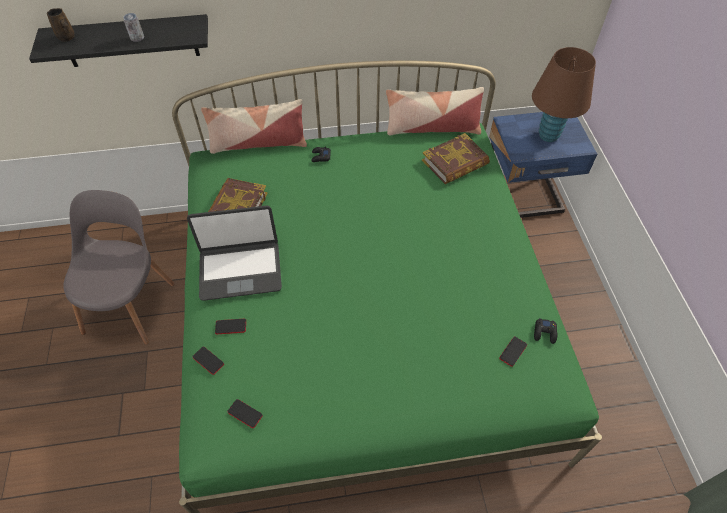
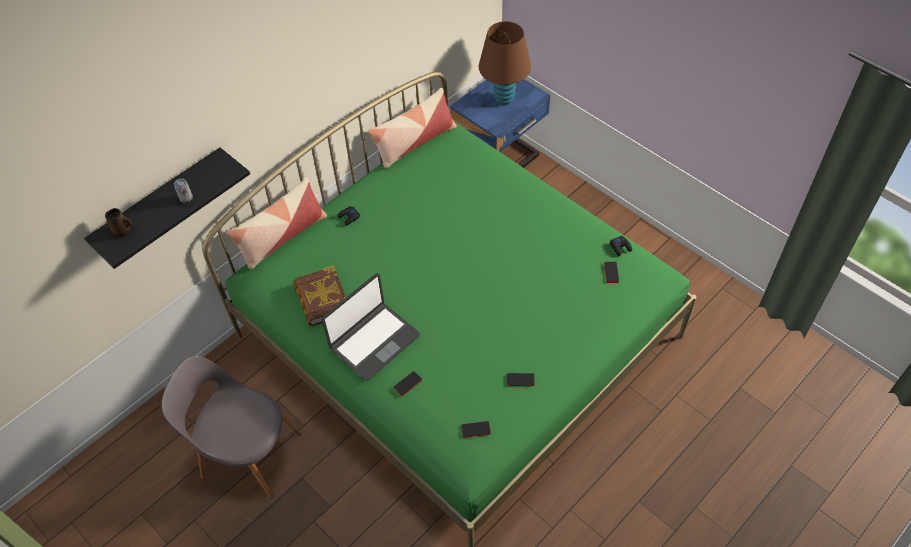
camera: 35 degrees left, 0 degrees up
(131, 304) = (247, 453): grey chair -> grey chair turned 45 degrees counterclockwise
(208, 360) = (415, 416): phone -> phone (520, 379)
(455, 163) = (459, 161): book -> none

